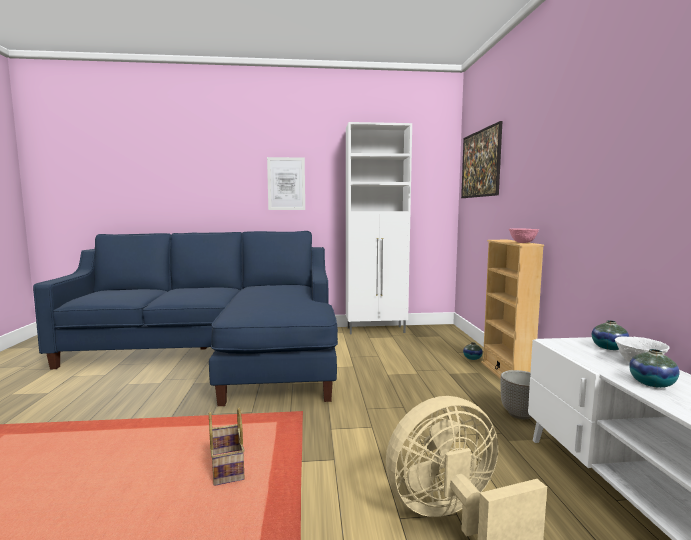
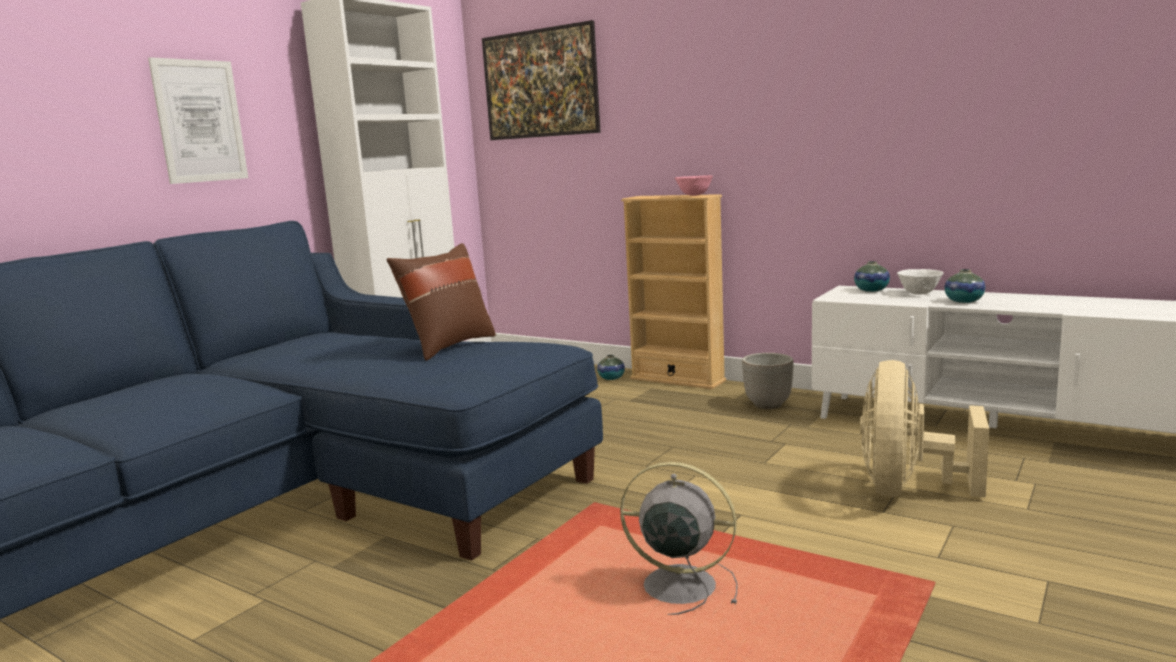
camera: 50 degrees left, 5 degrees up
(226, 467) = (675, 585): basket -> grey fan
(285, 301) = (448, 346): none -> brown pillow

